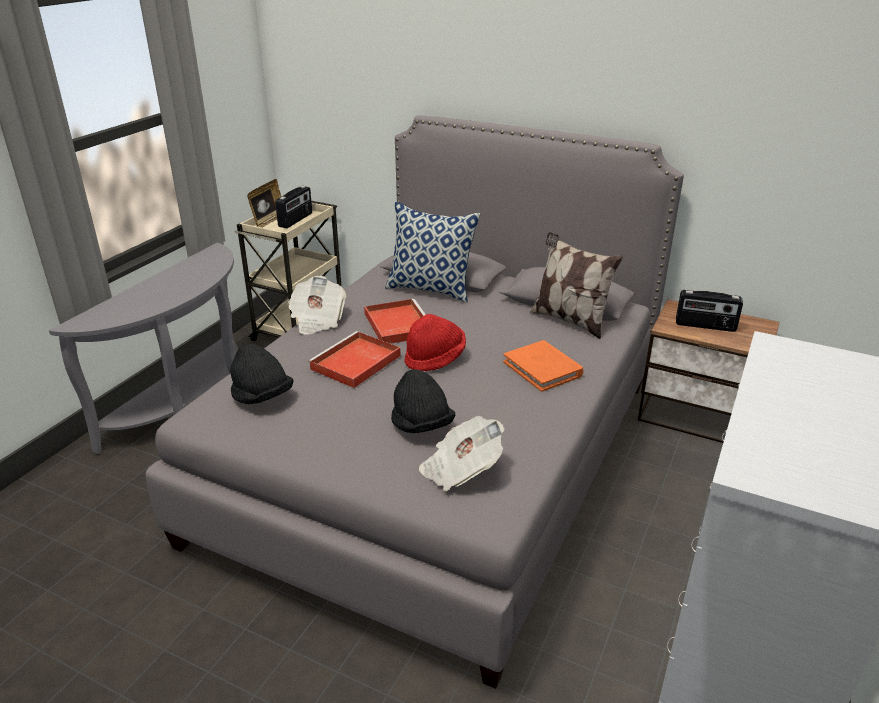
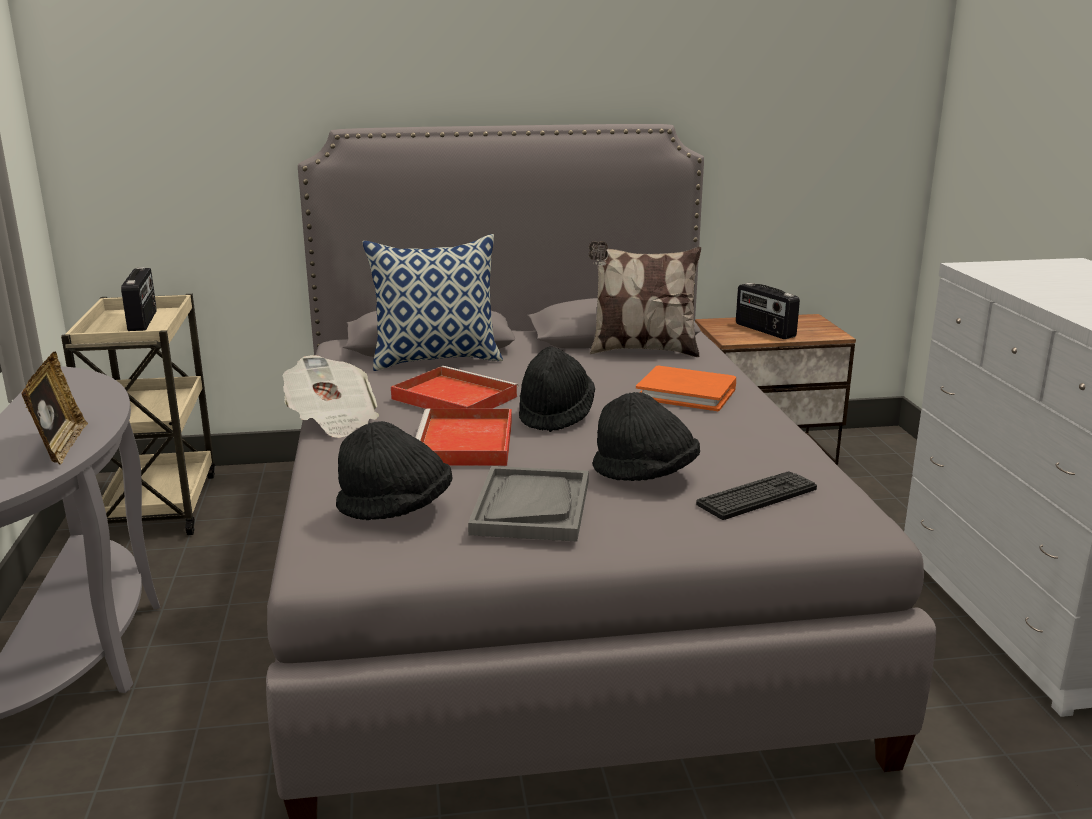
camera: 35 degrees left, 10 degrees down
(268, 221) = (98, 330): picture frame -> picture frame (61, 446)
(325, 423) = (531, 507): none -> grey tray
(435, 358) = (555, 415): red hat -> black hat
(460, 469) = (757, 496): newspaper -> keyboard
(705, 326) = (764, 330): radio -> radio turned 75 degrees clockwise

